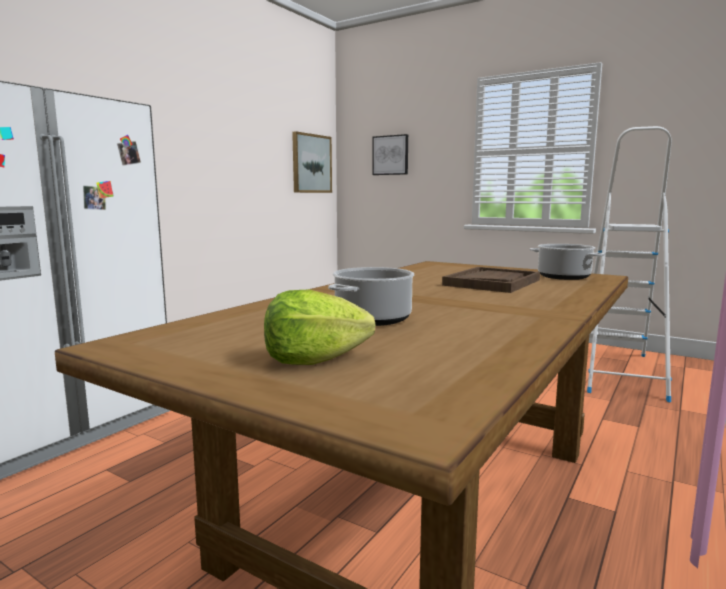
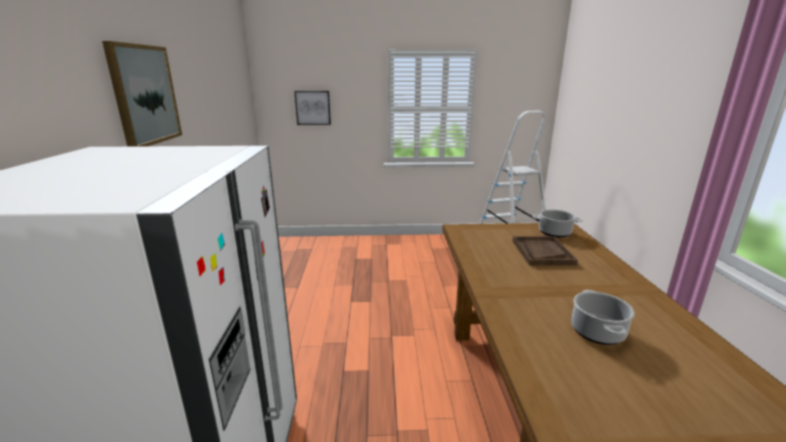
camera: 35 degrees left, 10 degrees up
(311, 163) = (245, 119): picture -> picture (144, 95)
(314, 360) = (682, 401): lettuce -> none

